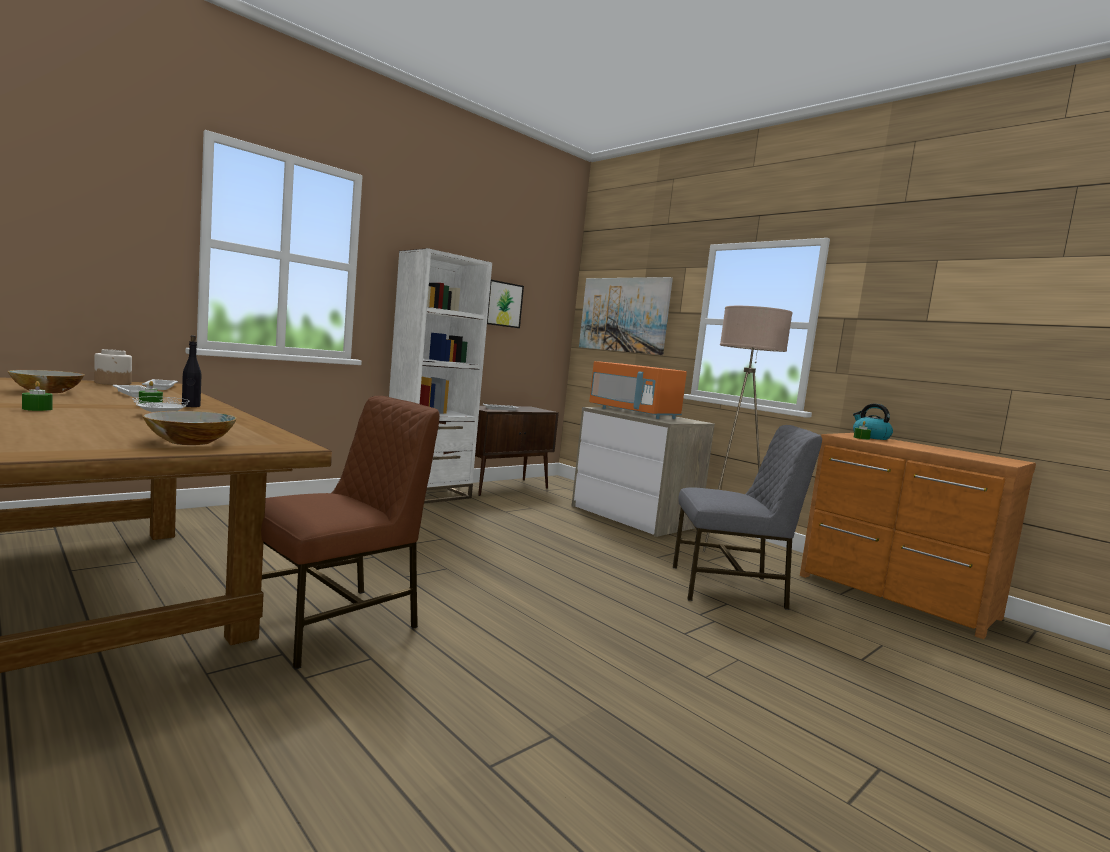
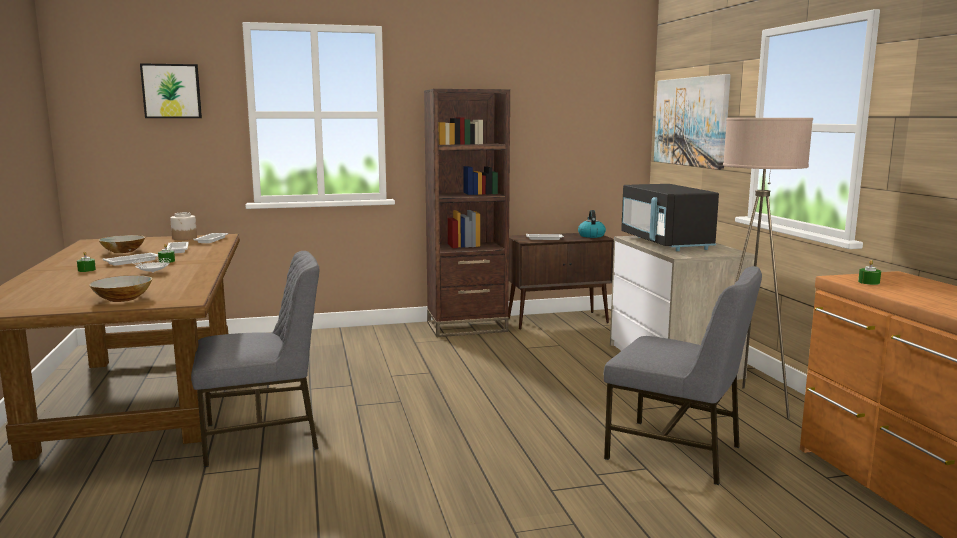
camera: 30 degrees right, 5 degrees up
(94, 403) = (133, 261): none -> white tray
(191, 406) = (193, 261): black bottle -> none
(335, 623) = (263, 437): brown chair -> grey chair
(427, 495) = (467, 327): white bookcase -> brown bookcase
(502, 304) = (551, 125): picture -> picture (171, 91)
(633, 413) = (665, 243): orange microwave -> black microwave
(870, 437) = (900, 279): kettle -> kettle (591, 235)

